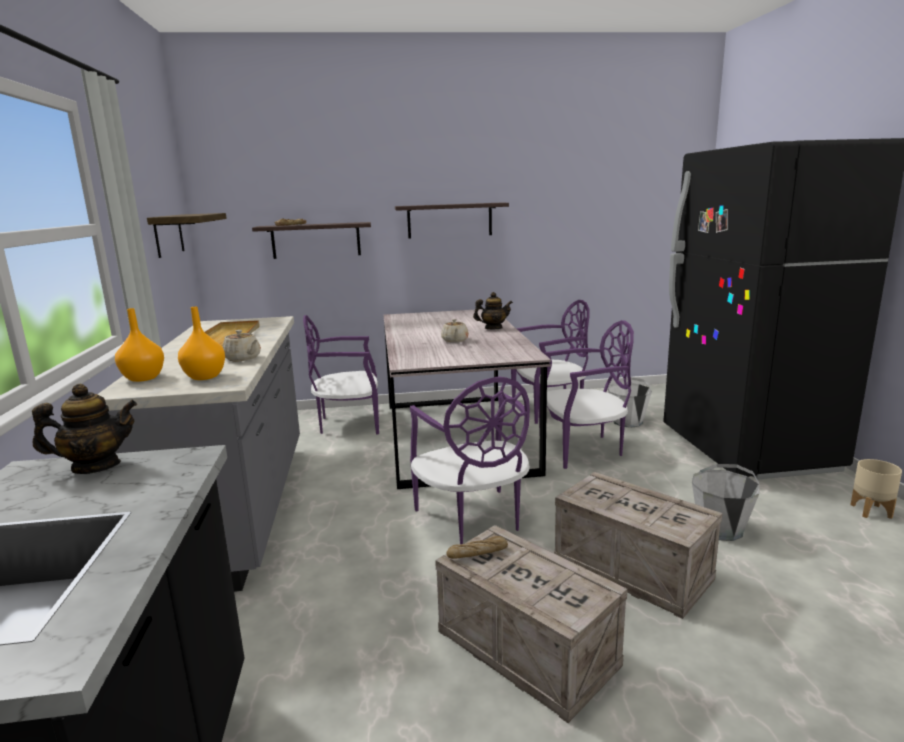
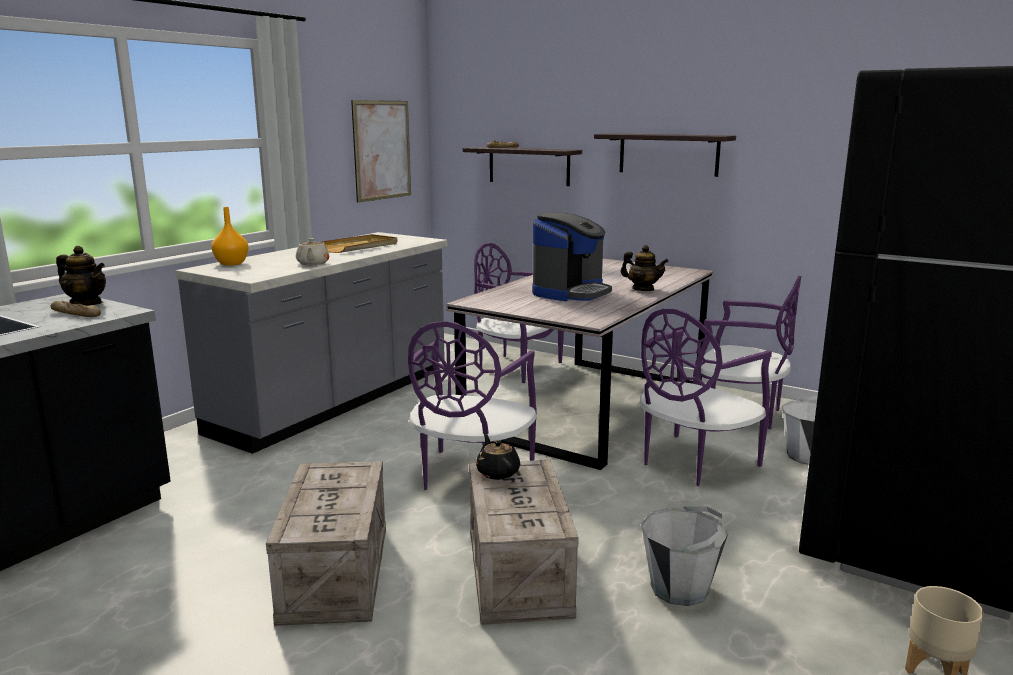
camera: 40 degrees right, 0 degrees up
(168, 235) = (382, 150): shelf -> picture
(203, 377) = (257, 270): orange vase -> none
(455, 340) = (570, 292): beige teapot -> coffee machine
(477, 553) = (330, 471): bread -> bread (76, 314)
(583, 449) = (693, 462): purple chair -> purple chair turned 105 degrees clockwise
(587, 495) = (497, 472): none -> black teapot

